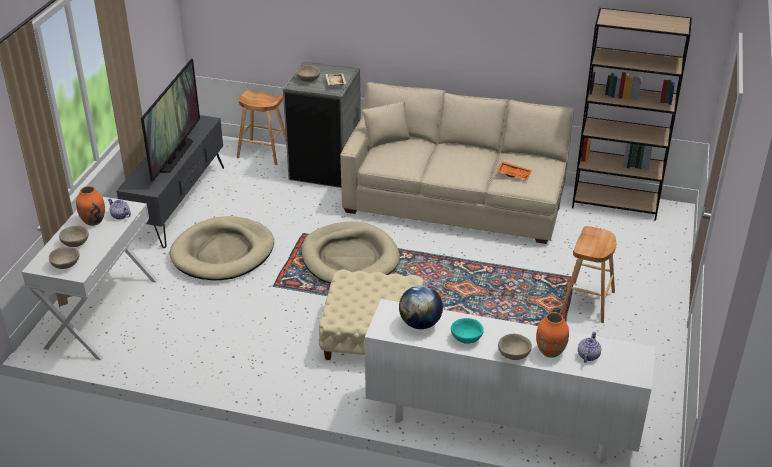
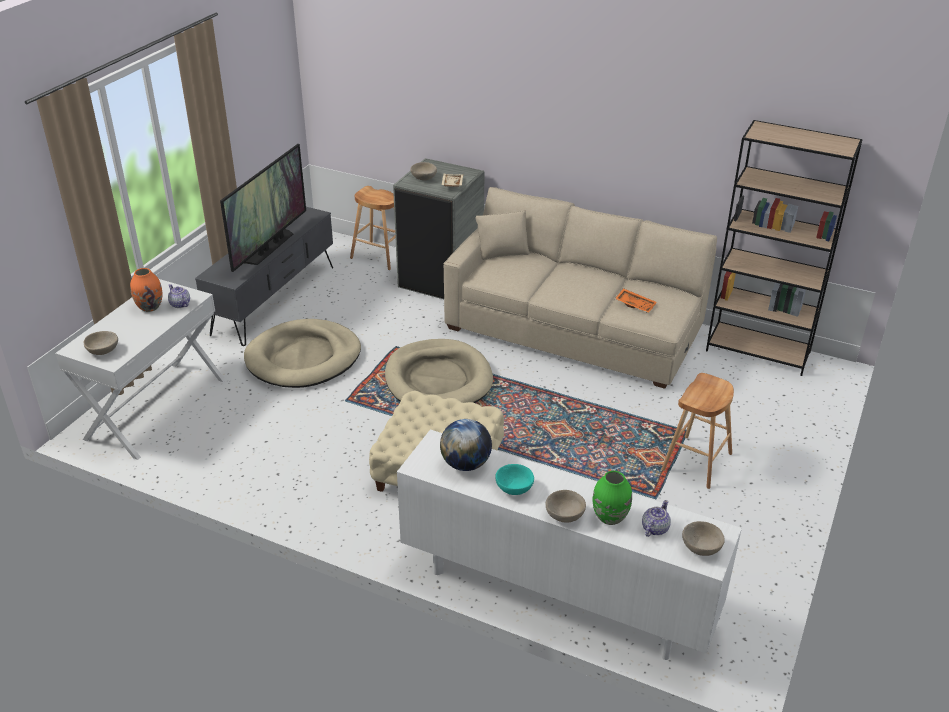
camera: 10 degrees right, 0 degrees up
(76, 243) = (122, 329): beige bowl -> beige bowl (701, 548)
(550, 352) = (610, 517): orange vase -> green vase

